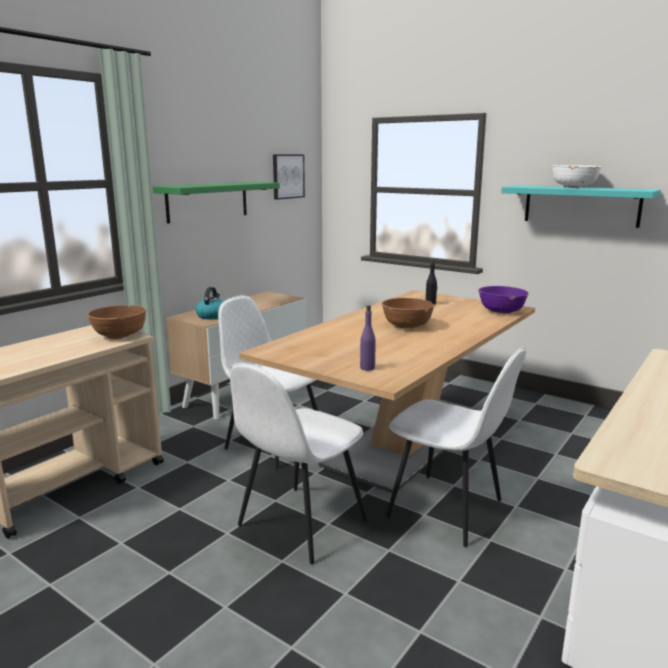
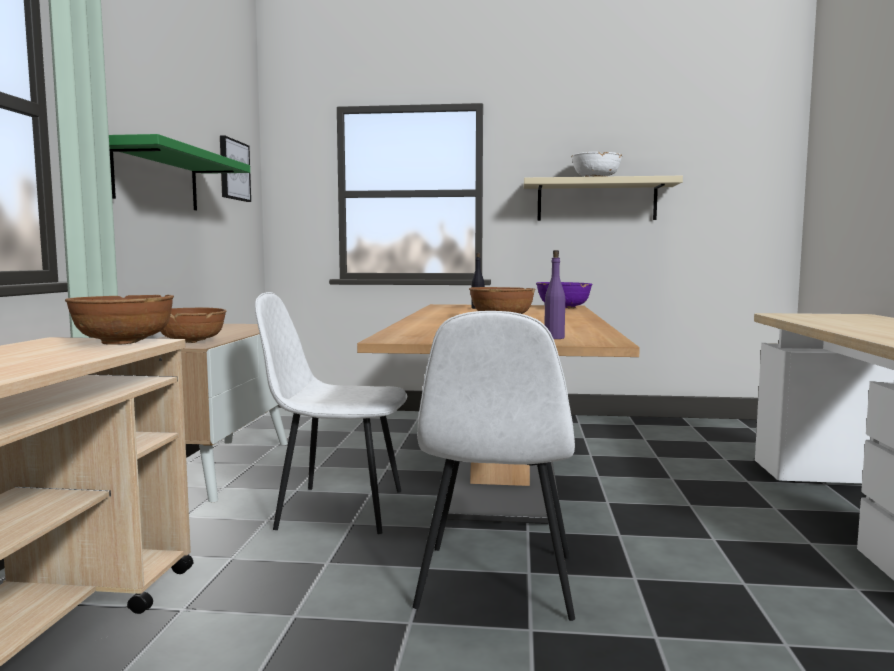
camera: 30 degrees left, 10 degrees down
(212, 316) = (191, 341): kettle -> brown bowl
(448, 510) = (635, 524): white chair -> none
(581, 205) = (596, 200): turquoise shelf -> beige shelf

